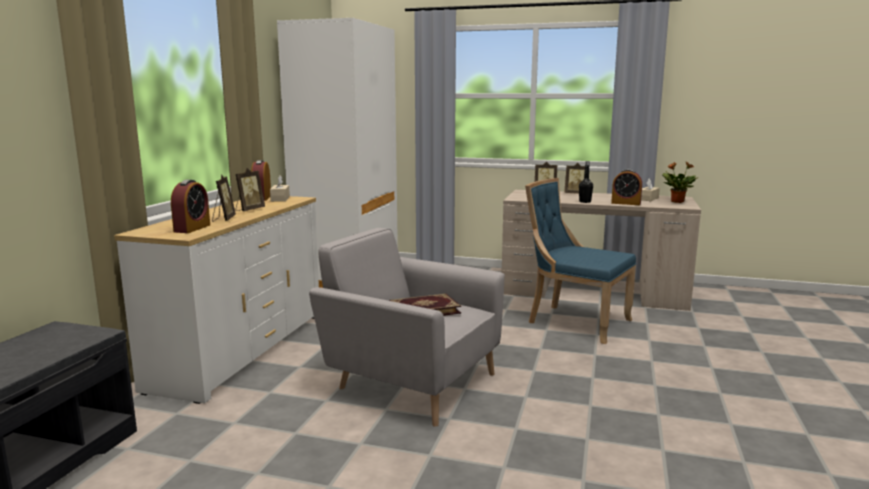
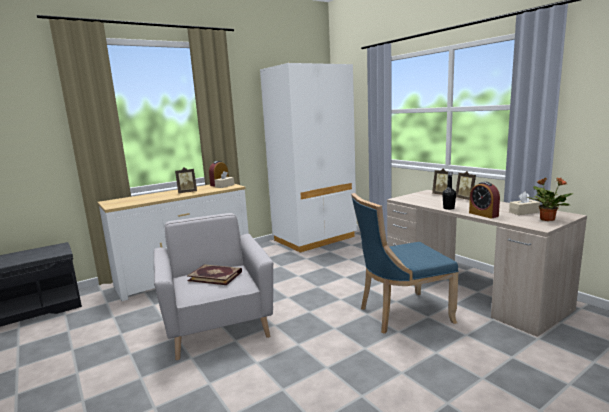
camera: 40 degrees right, 0 degrees up
(192, 228) = (129, 202): alarm clock -> none
(223, 219) = (157, 198): picture frame -> none
(574, 322) = (401, 314): blue chair -> blue chair turned 90 degrees counterclockwise

